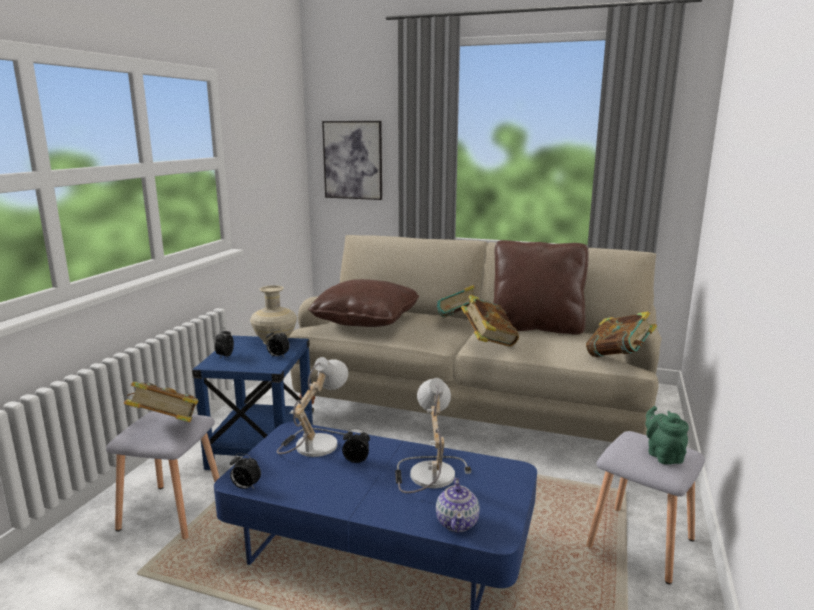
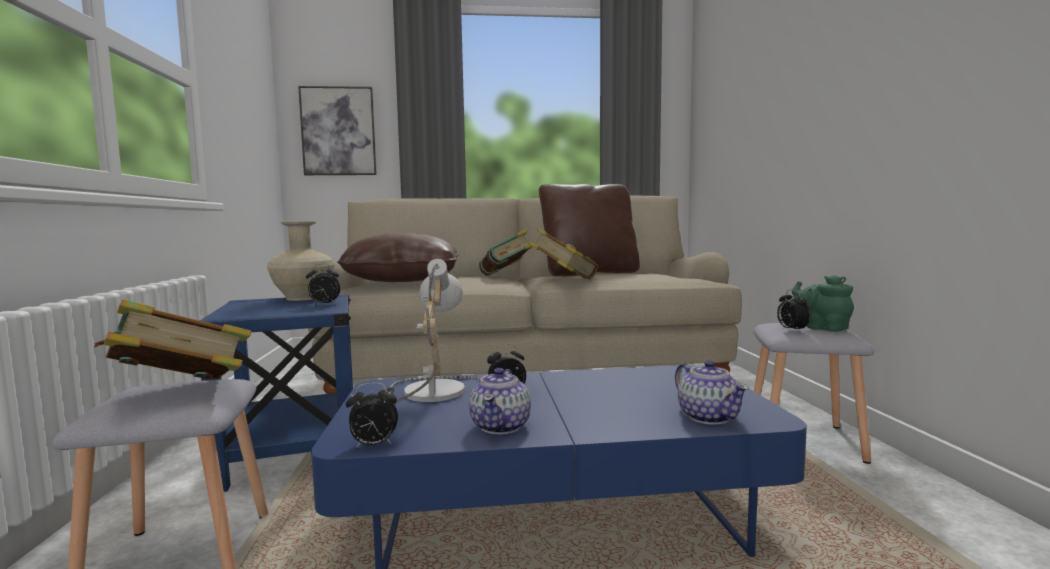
camera: 25 degrees left, 10 degrees down
(225, 356) = (240, 311): alarm clock -> alarm clock (791, 330)
(323, 491) = (501, 426): none -> teapot
(427, 473) = (608, 389): table lamp -> none
(618, 357) = (695, 277): book -> none

